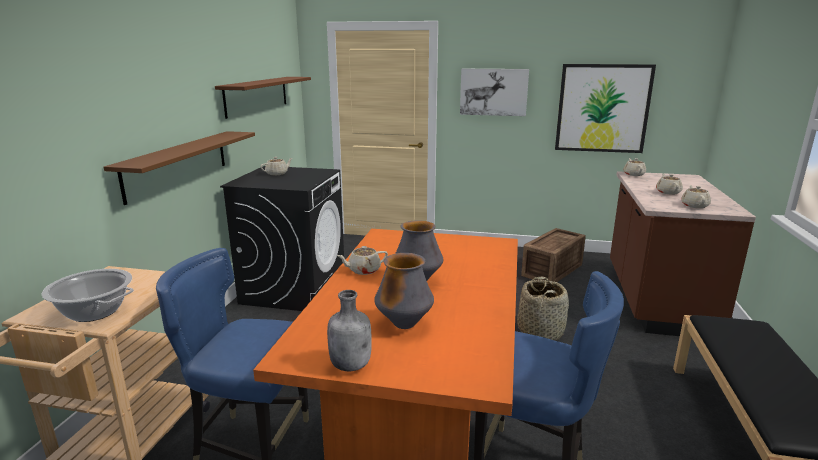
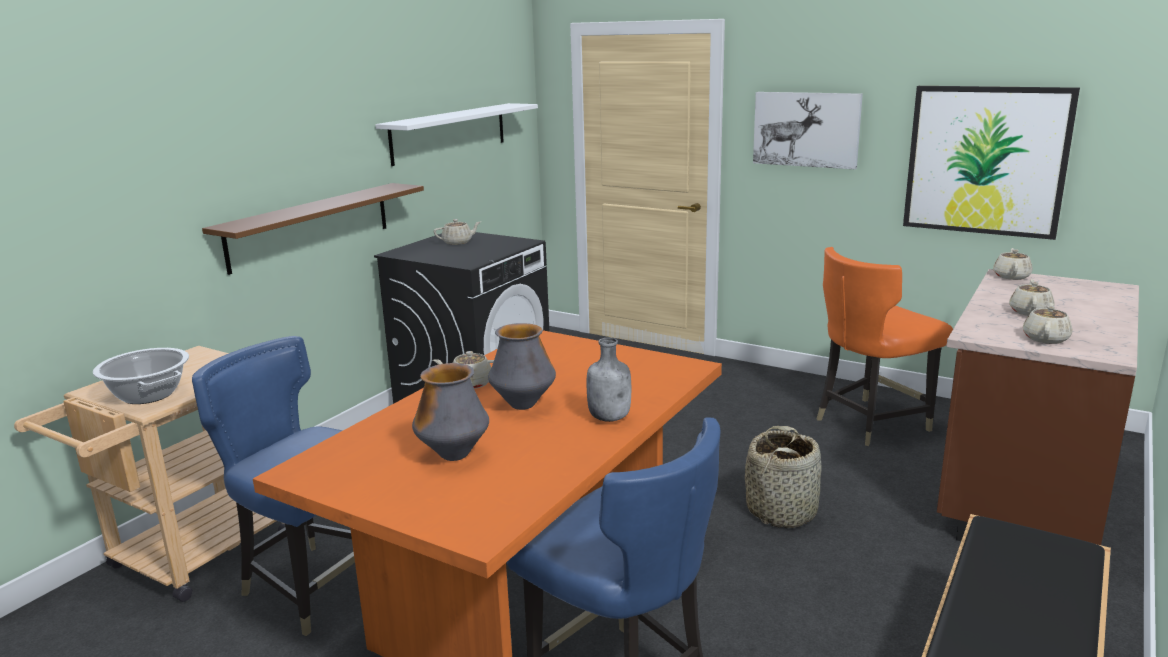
camera: 20 degrees right, 0 degrees up
(257, 95) = (449, 133): brown shelf -> white shelf
(351, 365) = (353, 490): grey bottle -> grey bottle (610, 417)
(550, 270) = (870, 423): crate -> orange chair

